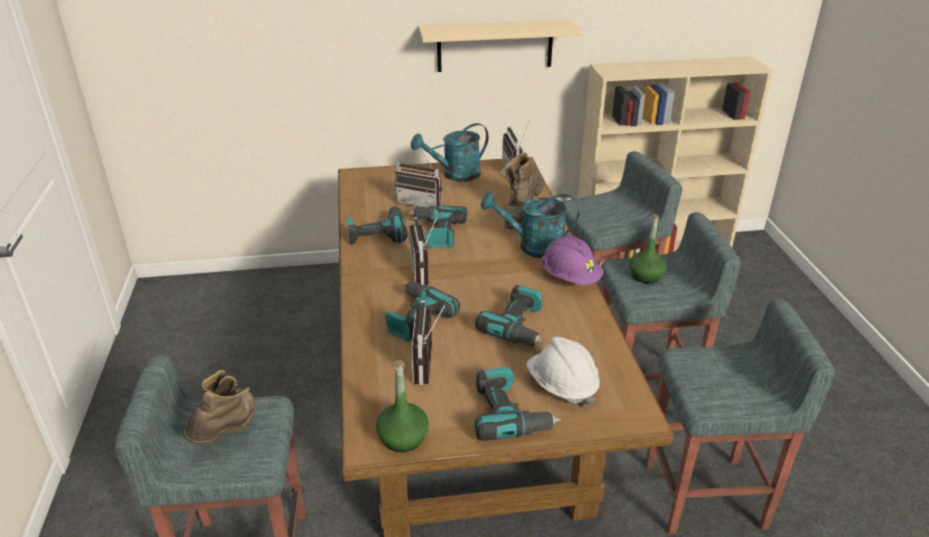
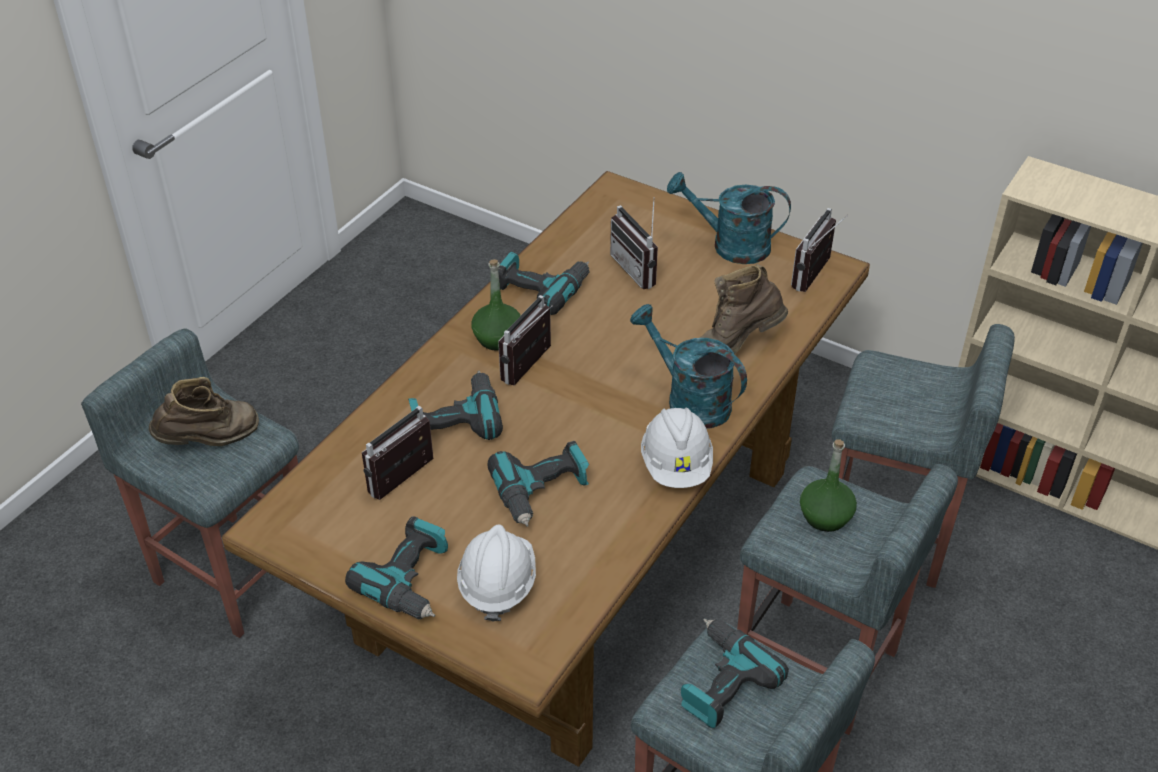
camera: 40 degrees right, 10 degrees up
(403, 438) = (296, 540): green bottle -> green bottle (497, 338)
(437, 232) = (606, 321): power drill -> power drill (720, 681)
(495, 46) = (887, 74): beige shelf -> none
(570, 278) = (676, 465): purple hard hat -> white hard hat

